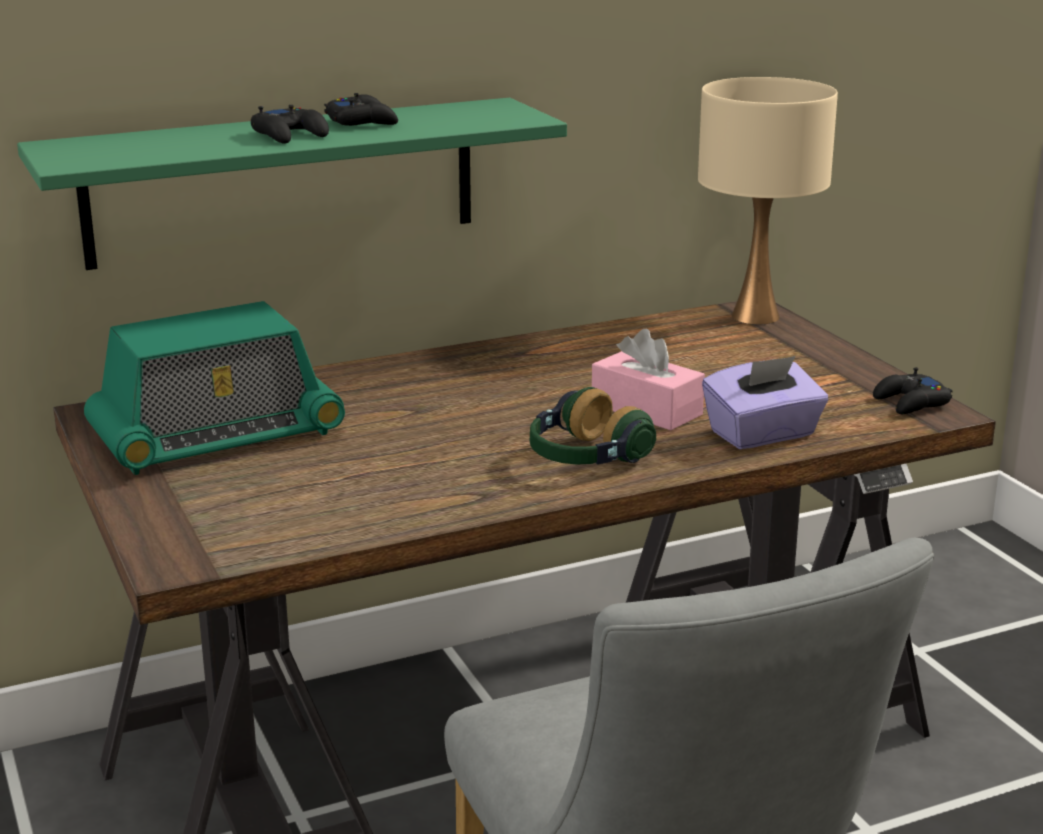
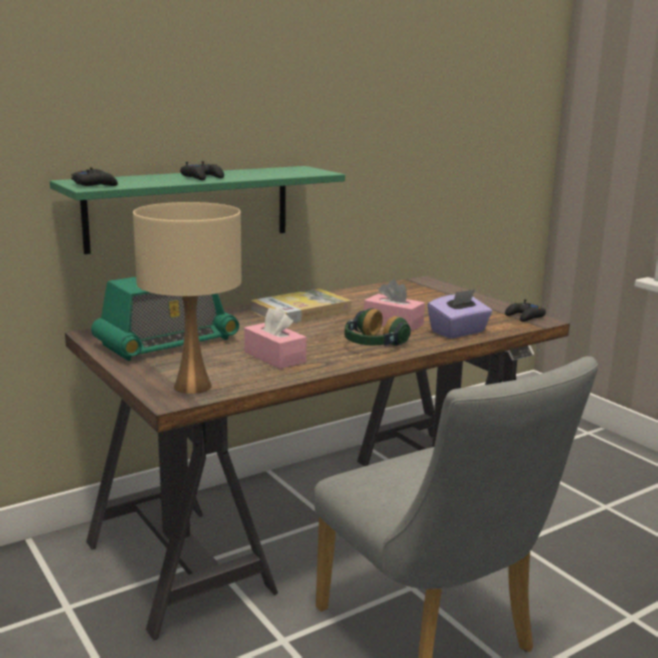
camera: 10 degrees left, 5 degrees down
(362, 122) = (236, 173): black game controller -> black game controller (95, 185)
(394, 478) = (274, 357): none -> pink tissue box
(485, 375) = (300, 311): none -> book
(754, 316) = (427, 283): beige table lamp -> beige table lamp (192, 386)

